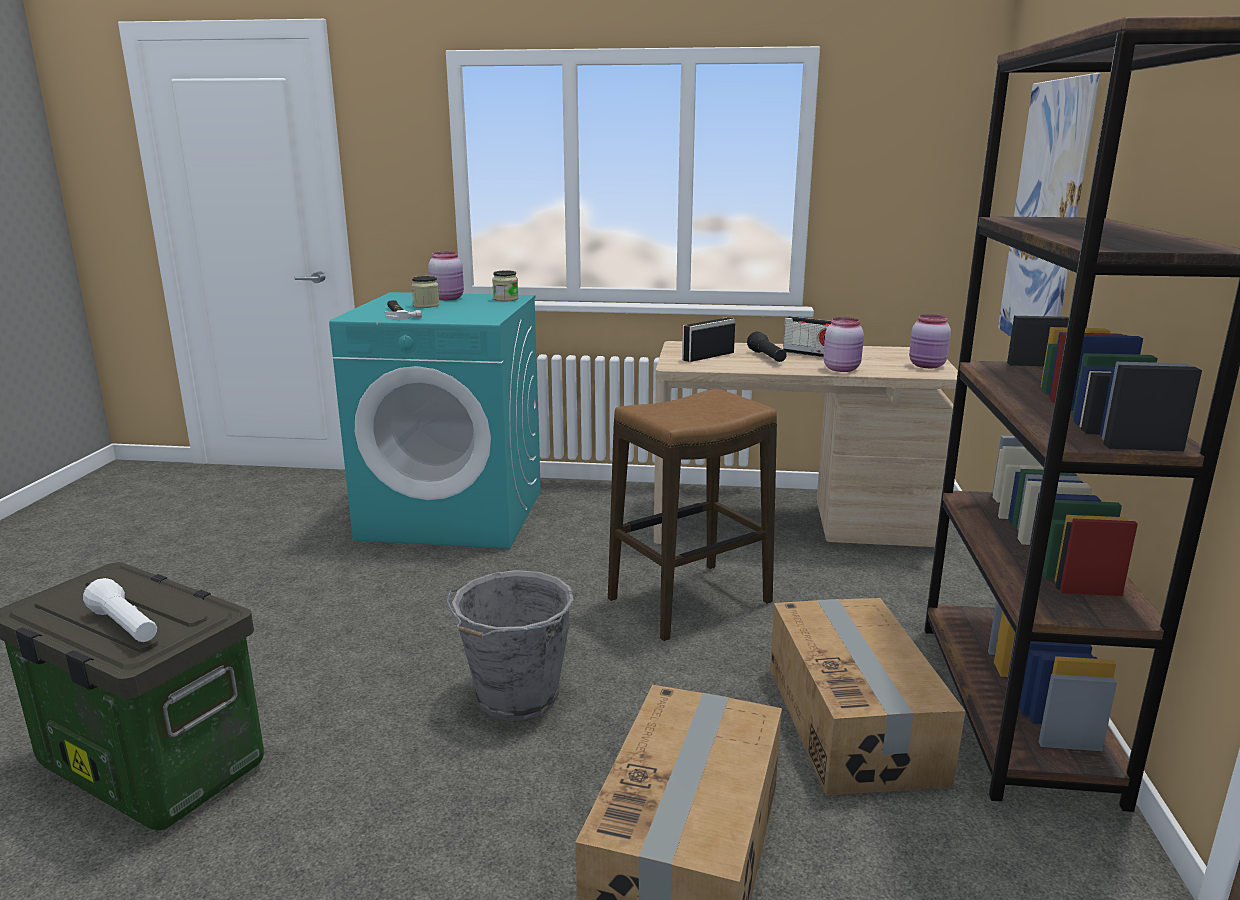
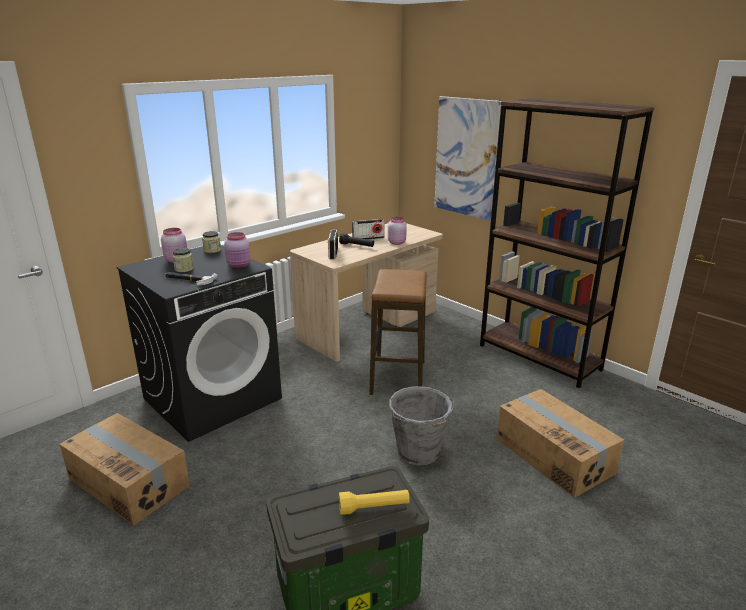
camera: 50 degrees left, 5 degrees up
(125, 627) = (374, 508): white flashlight -> yellow flashlight
(454, 514) = (213, 398): turquoise washing machine -> black washing machine
(854, 722) = (517, 388): cardboard box -> cardboard box (129, 482)
(927, 366) = (418, 231): pink jar -> pink jar (239, 265)

